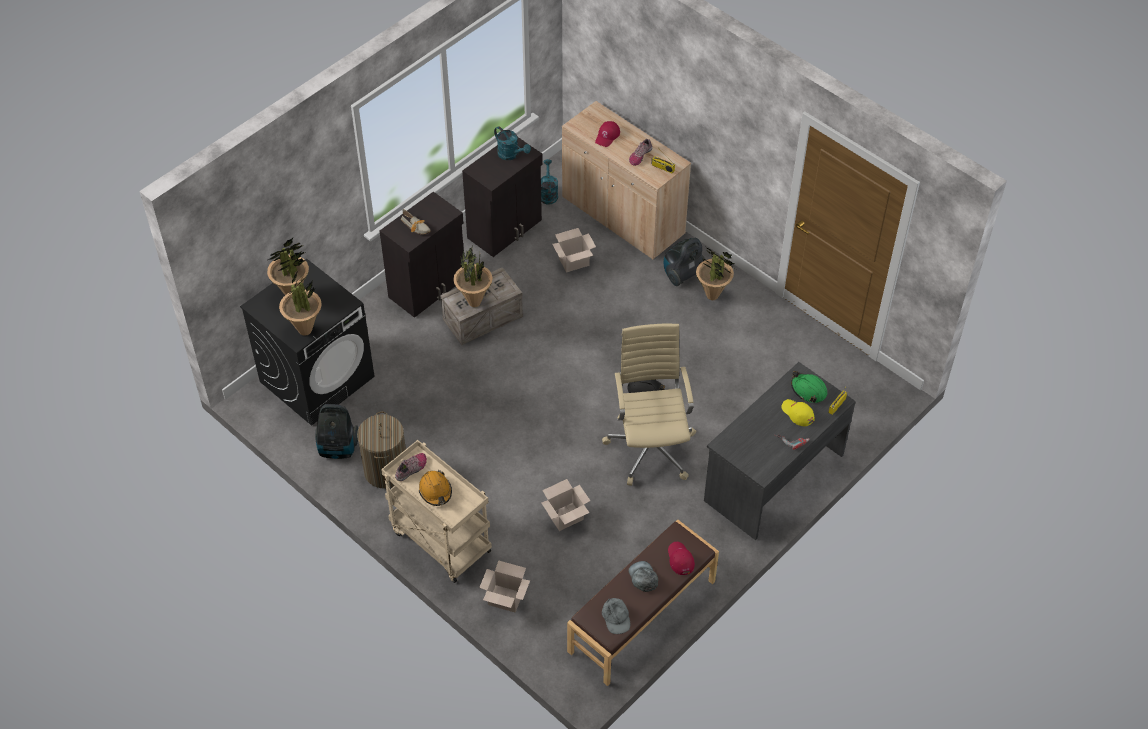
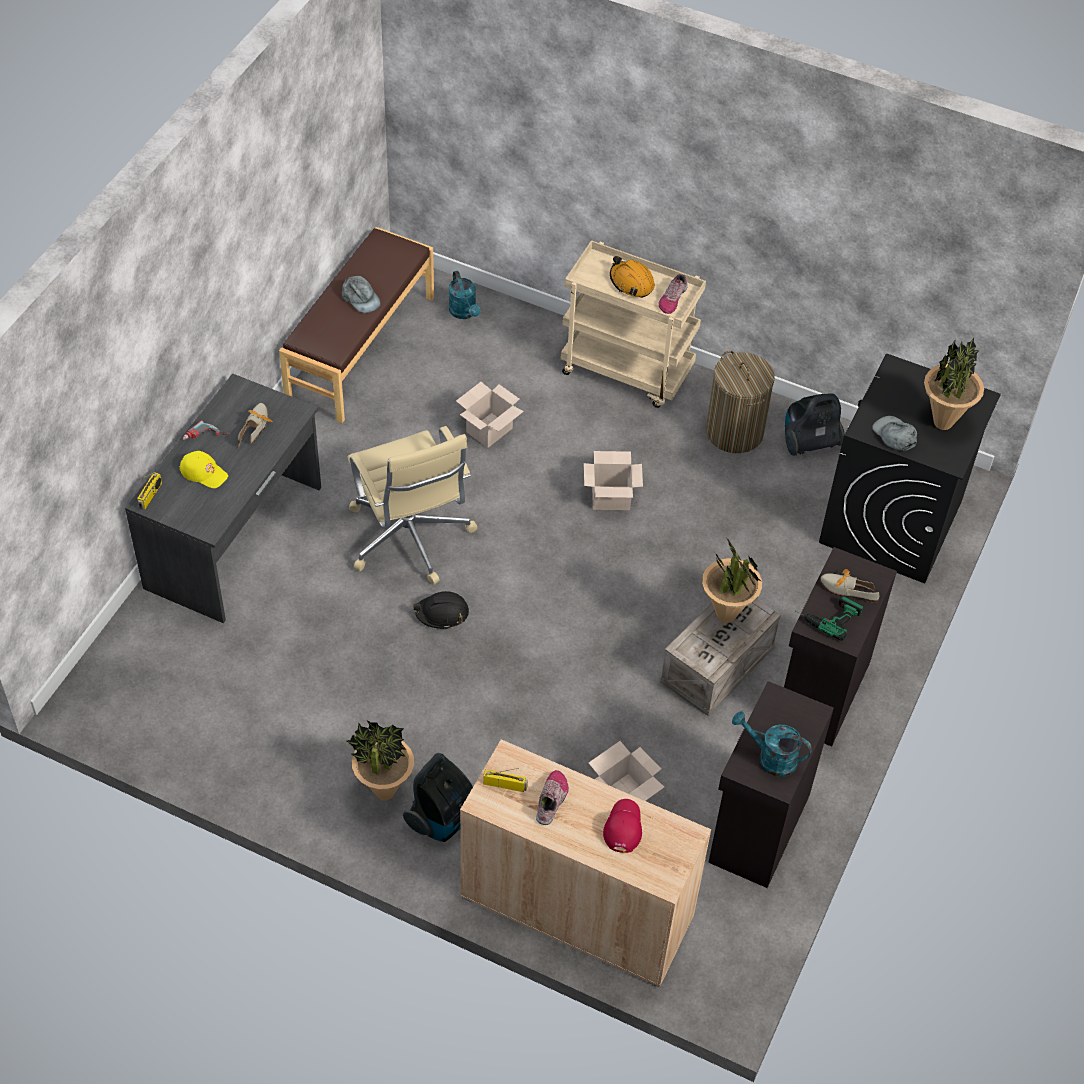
camera: 160 degrees right, 0 degrees up
(305, 330) = (894, 382): potted plant -> none
(436, 216) = (827, 615): none -> power drill
(504, 599) = (525, 331): cardboard box -> cardboard box (612, 497)
(548, 193) = (720, 920): turquoise watering can -> turquoise watering can (464, 313)
(616, 617) = (379, 255): grey cap -> grey cap (894, 435)
(680, 559) = (322, 325): red cap -> none
(755, 440) = (255, 426): none -> shoe
(808, 390) = (193, 507): green hard hat -> none

